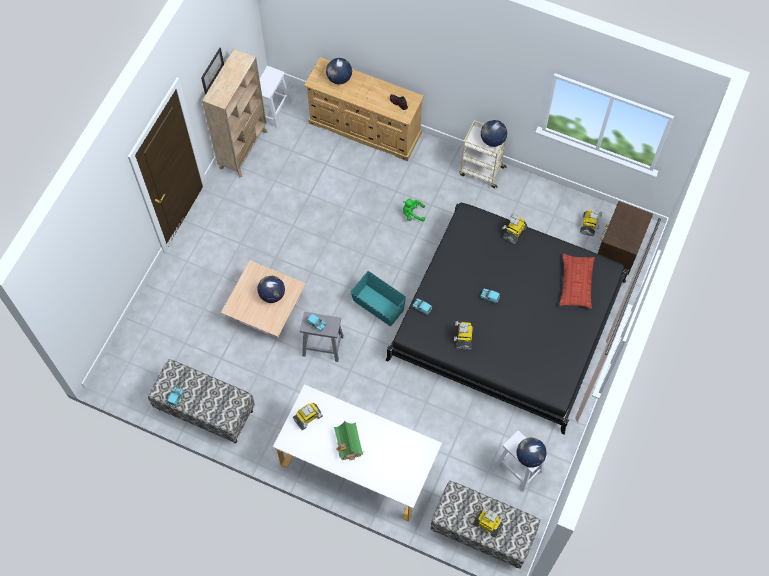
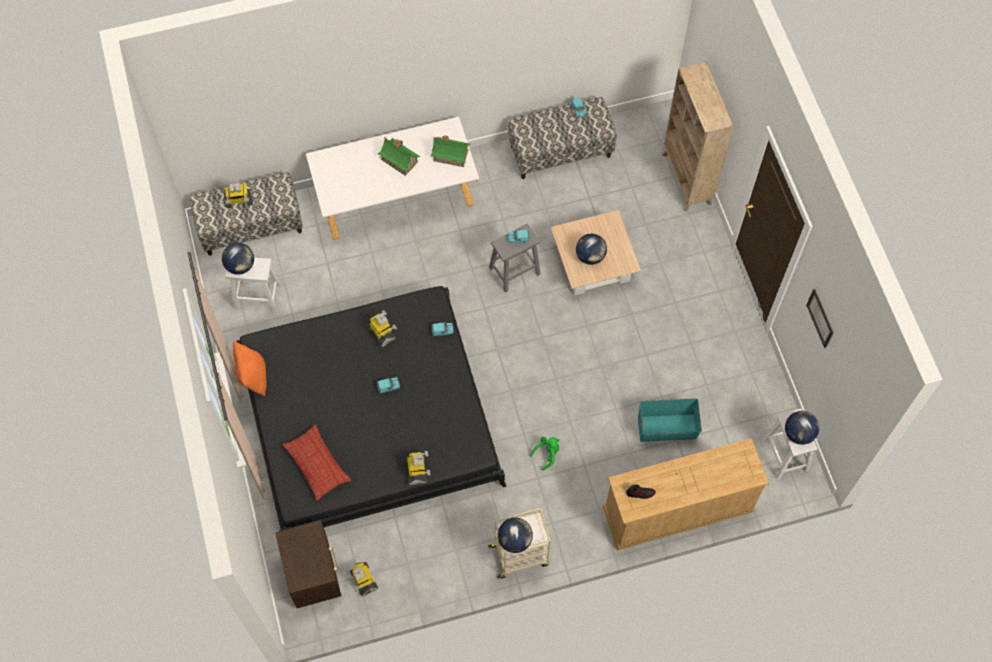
camera: 140 degrees right, 0 degrees up
(243, 149) = (768, 392): beige bookcase -> beige bookcase (686, 179)
(308, 418) = (450, 155): toy robot -> toy house
(339, 78) = (725, 473): globe -> globe (799, 433)
(378, 305) = (499, 342): turquoise storage box -> turquoise storage box (667, 428)
(576, 373) = (253, 376): none -> orange pillow

